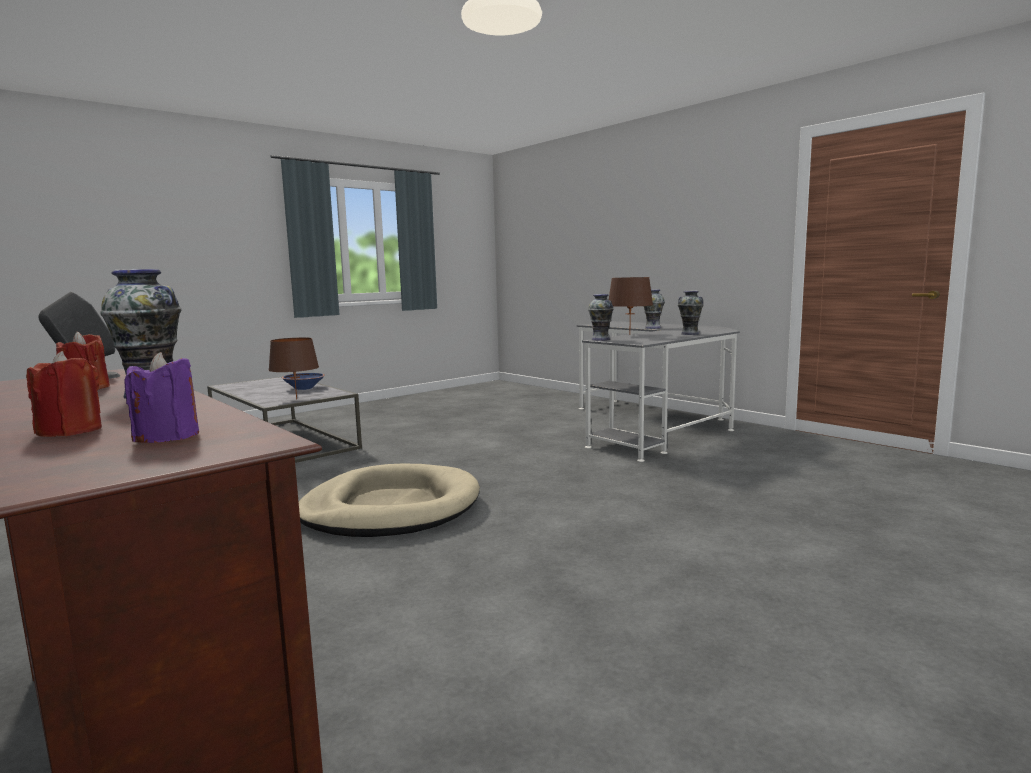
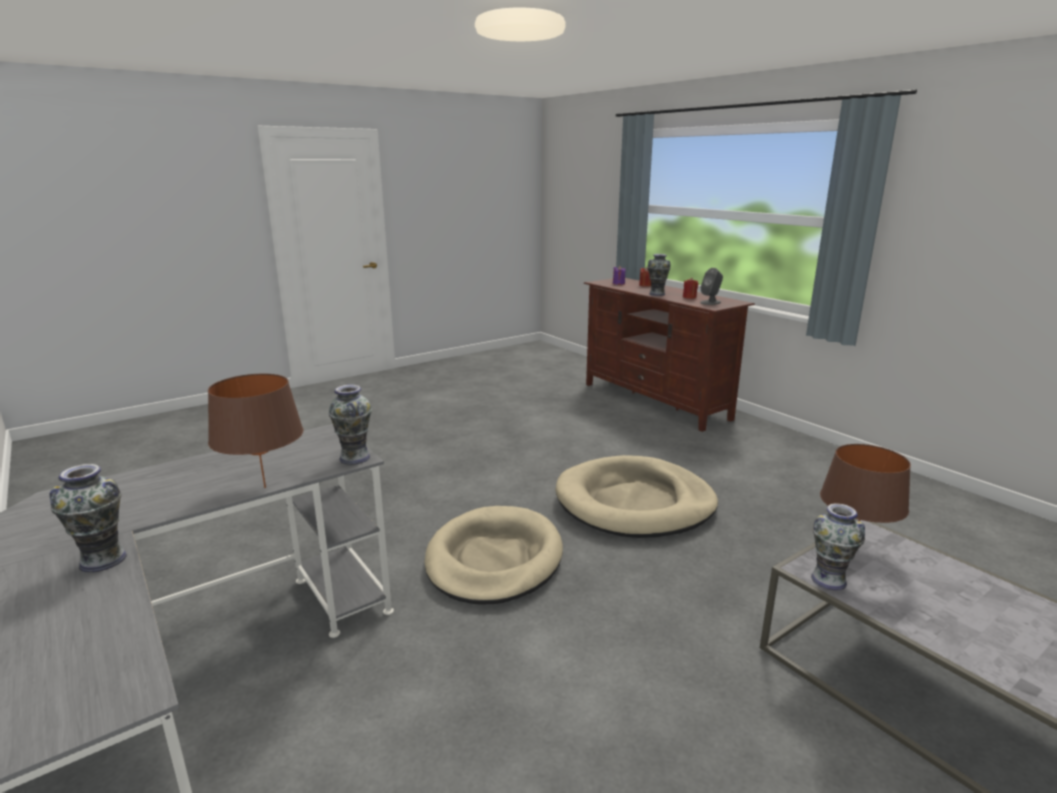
camera: 175 degrees left, 10 degrees up
(304, 388) = (928, 617): blue bowl -> none
(529, 468) = (494, 559): none -> beige dog bed
(689, 334) = (168, 476): vase -> vase (829, 580)

